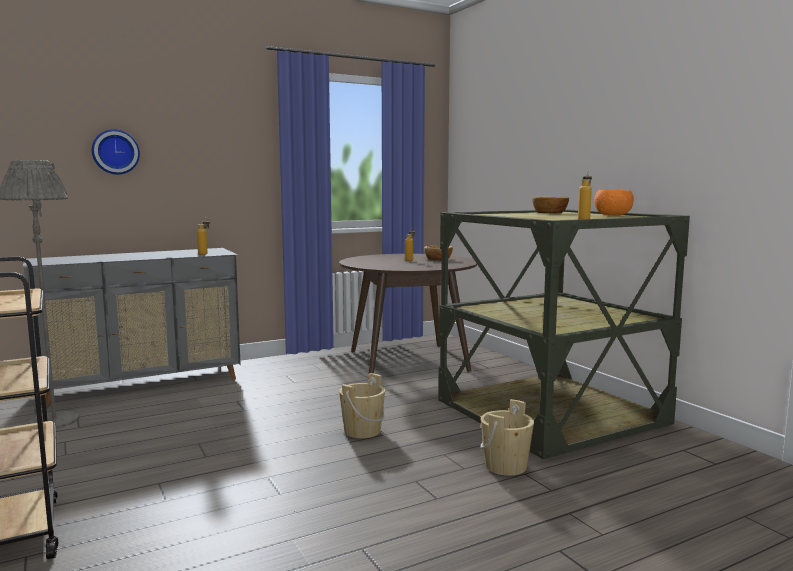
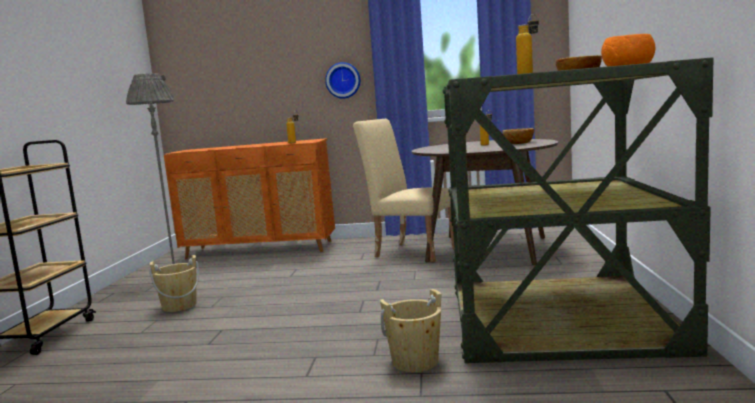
camera: 35 degrees right, 0 degrees up
(115, 152) = (243, 64): wall clock -> wall clock (343, 80)
(143, 384) = (259, 250): grey cabinet -> orange cabinet
(336, 369) = (410, 251): none -> beige chair
(362, 431) = (345, 306): beige bucket -> beige bucket (179, 306)

